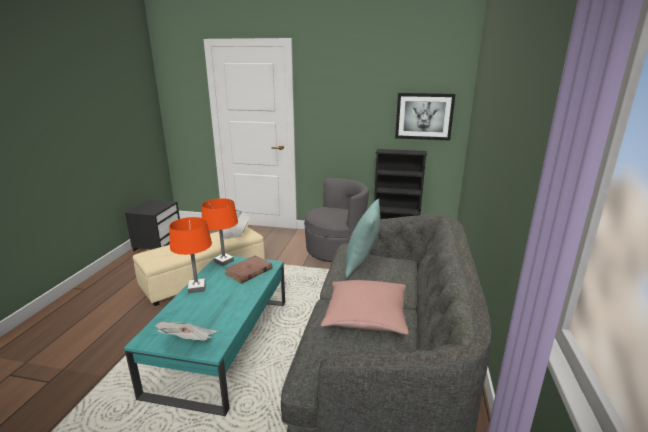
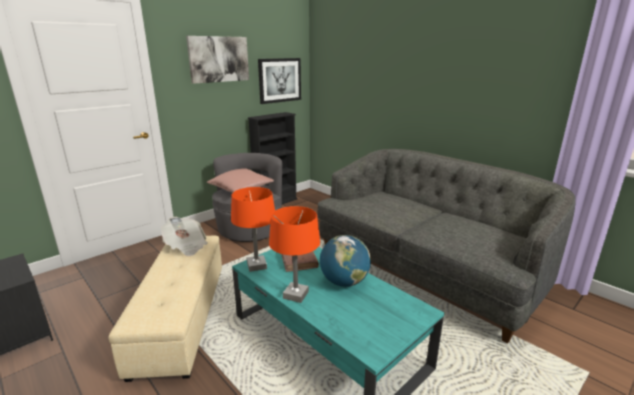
camera: 55 degrees left, 0 degrees up
(189, 342) = (401, 322): newspaper -> none
(229, 300) = (344, 282): none -> globe
(354, 91) = (219, 59): none -> picture
(362, 264) = (371, 204): turquoise pillow -> none
(366, 317) = (450, 225): pink pillow -> pink pillow (241, 189)

